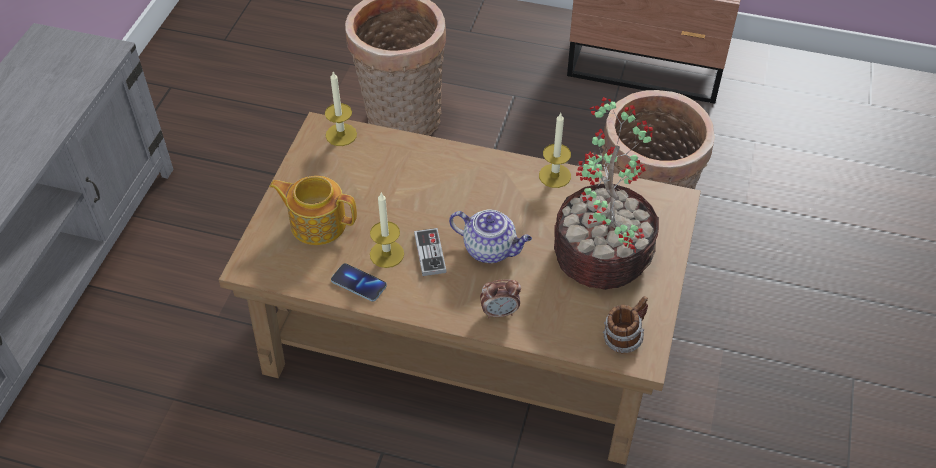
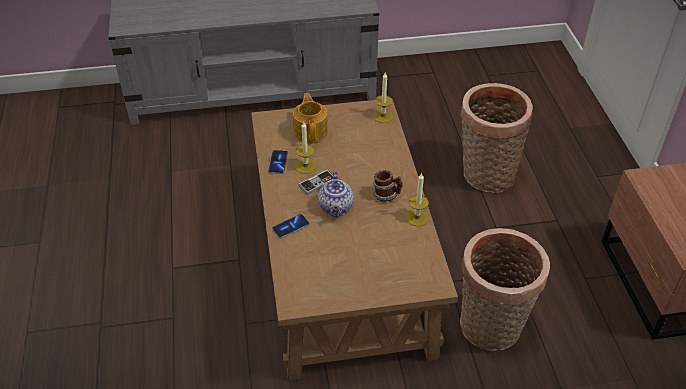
camera: 65 degrees right, 5 degrees down
(500, 312) = (290, 227): alarm clock -> phone
(601, 252) = (366, 259): potted plant -> none
(623, 338) = (303, 290): mug -> mug (387, 195)

